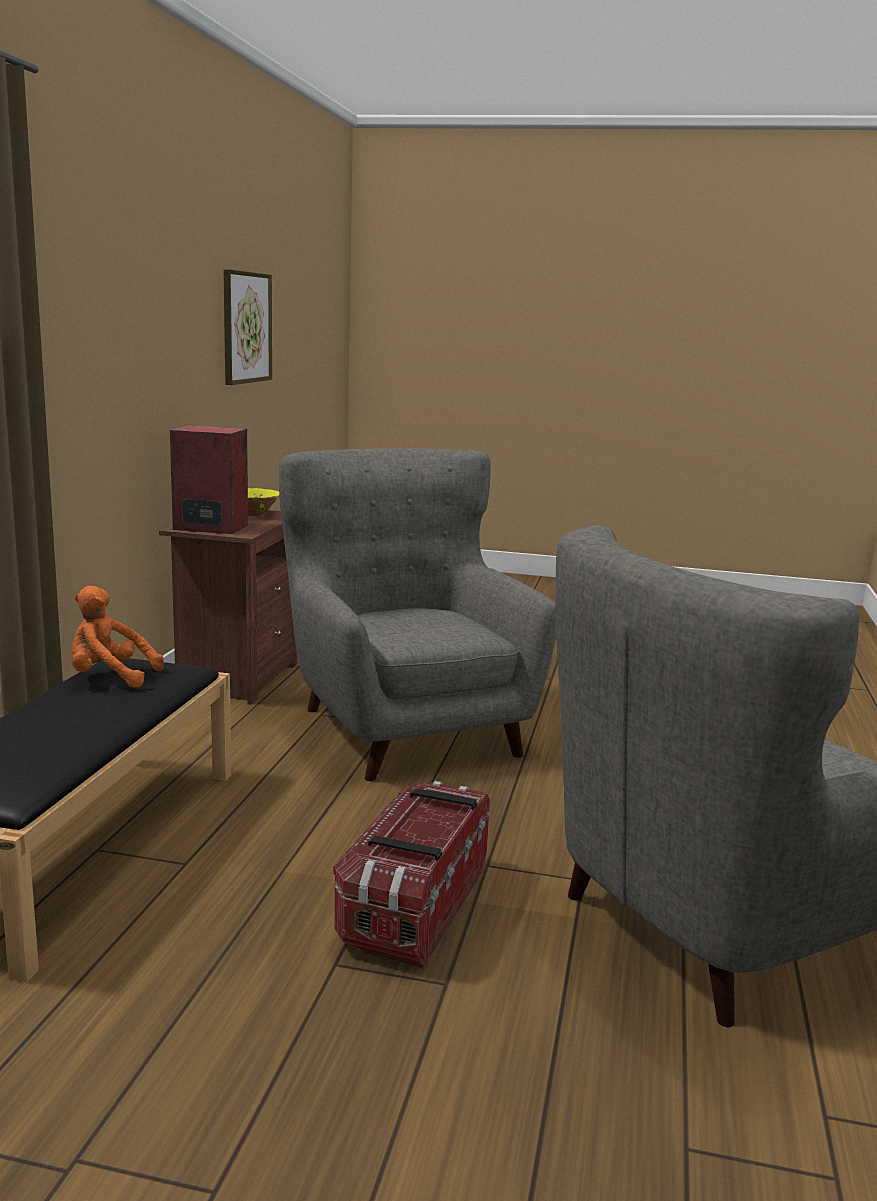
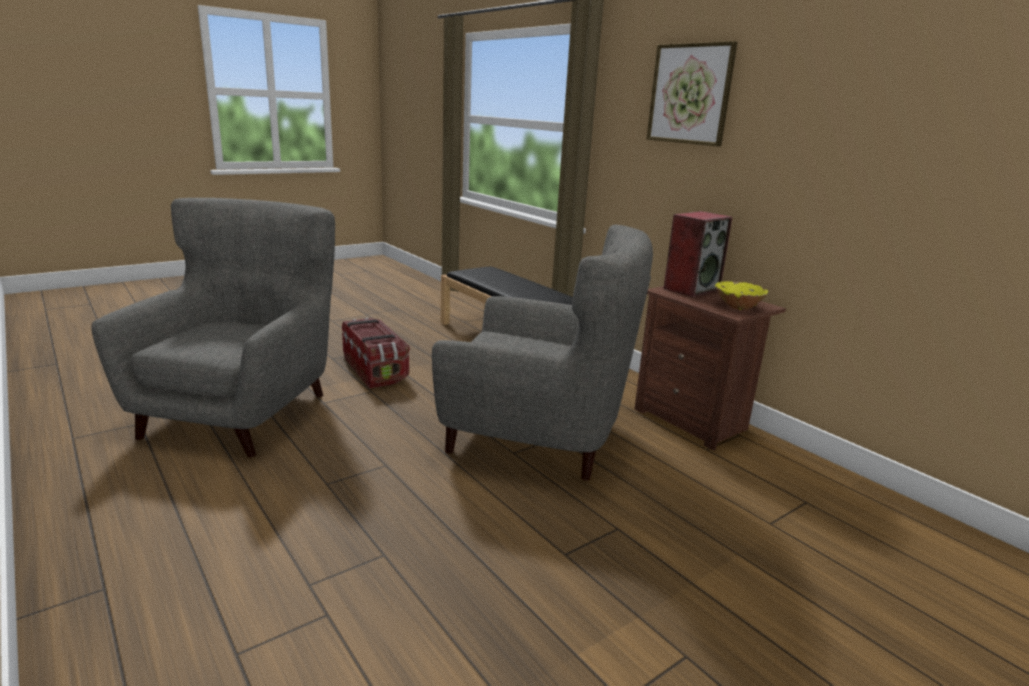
camera: 130 degrees right, 5 degrees up
(109, 677) = (548, 294): orange plush toy -> none
(246, 327) = (920, 153): picture -> picture (690, 94)

